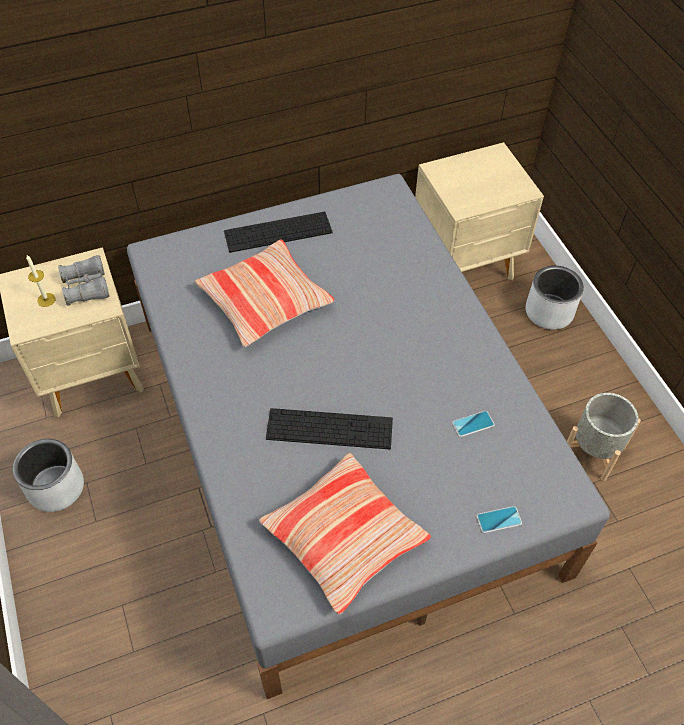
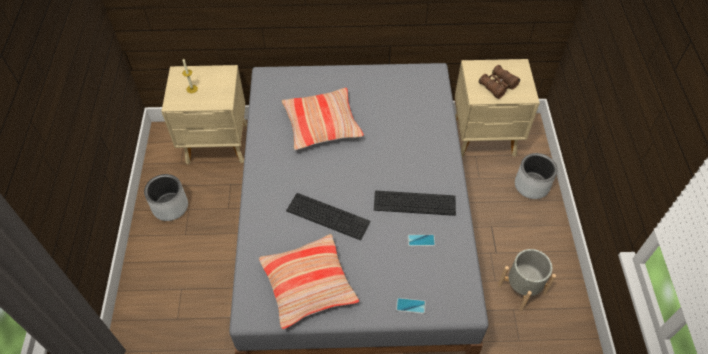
camera: 20 degrees right, 0 degrees up
(86, 287) = (218, 87): grey binoculars -> none
(278, 232) = (349, 82): keyboard -> keyboard (414, 203)
(481, 187) = (498, 86): none -> brown binoculars

